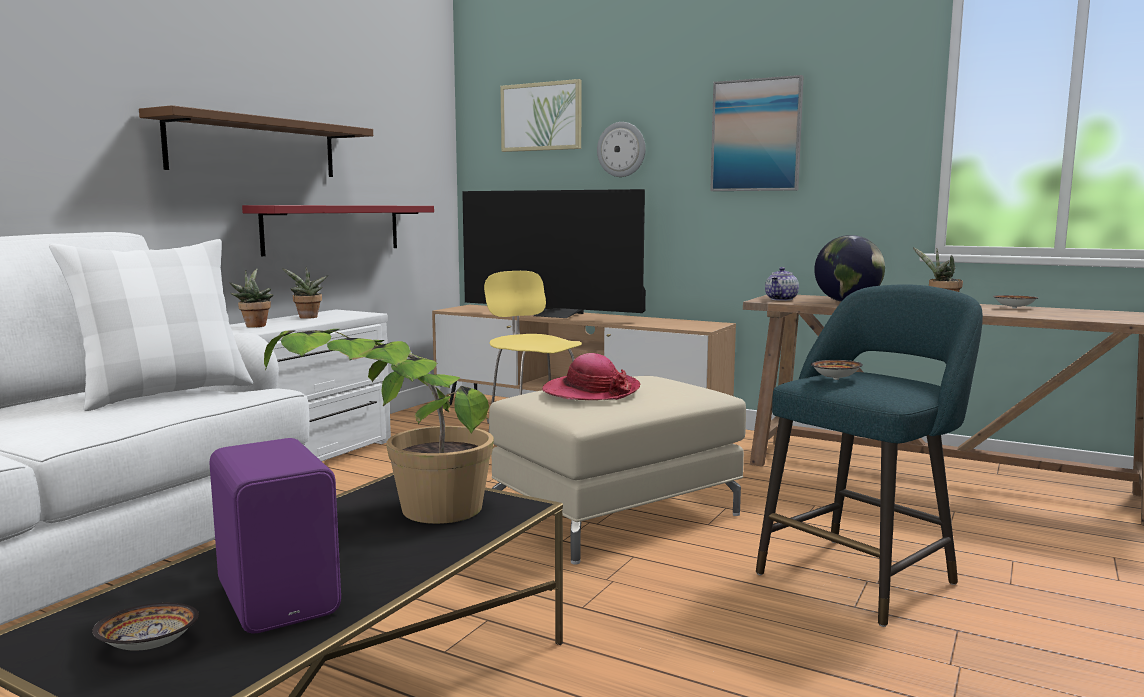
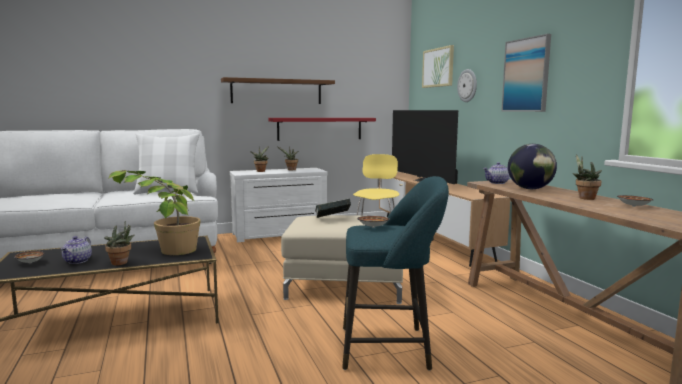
camera: 40 degrees right, 0 degrees up
(282, 597) = (78, 261): purple speaker -> teapot
(409, 566) = (121, 263): none -> potted plant
(591, 392) = (332, 219): hat -> book

